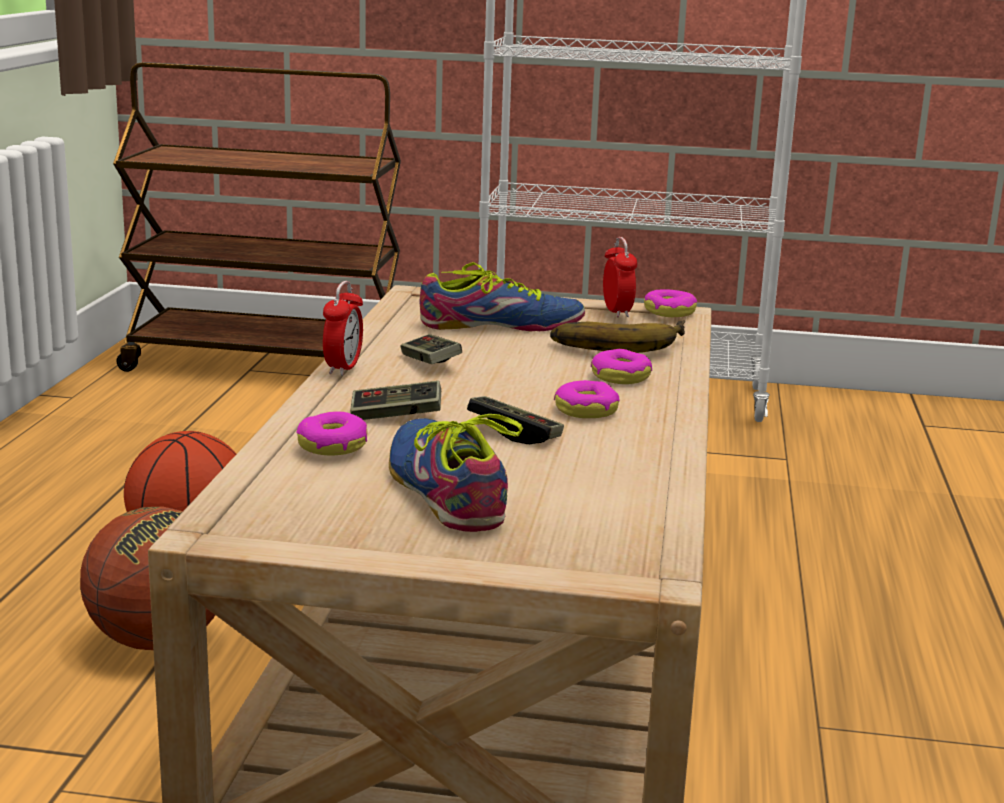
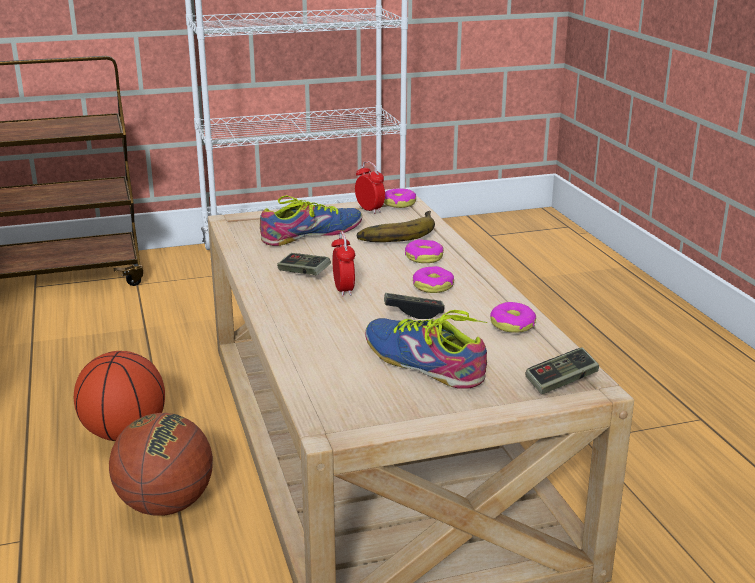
camera: 25 degrees left, 5 degrees up
(332, 445) = (324, 349): donut -> donut (512, 325)
(343, 368) = (259, 290): alarm clock -> alarm clock (343, 290)
(396, 416) = (332, 318): game controller -> game controller (561, 381)

